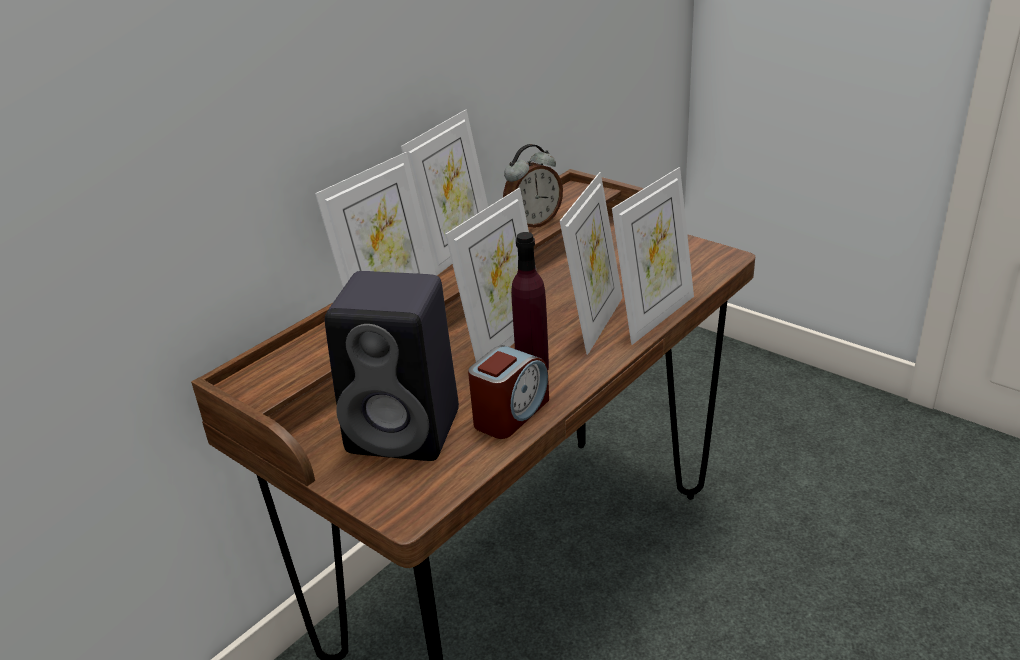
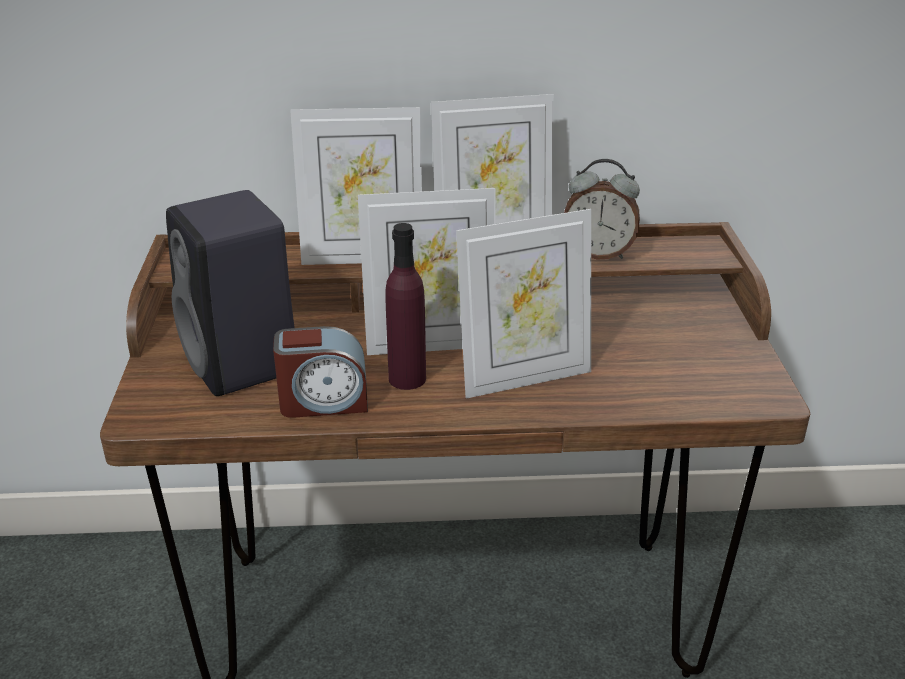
camera: 45 degrees right, 0 degrees up
(654, 316) = (585, 405): picture frame -> none

